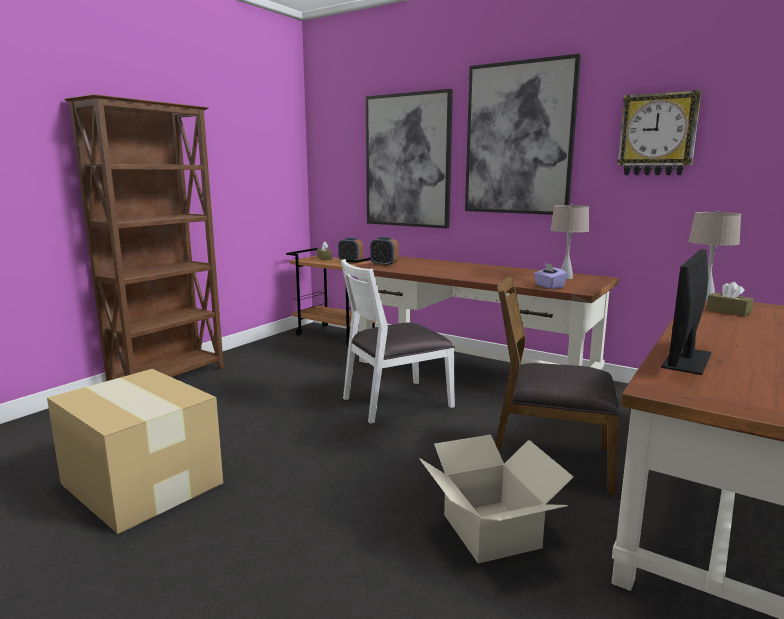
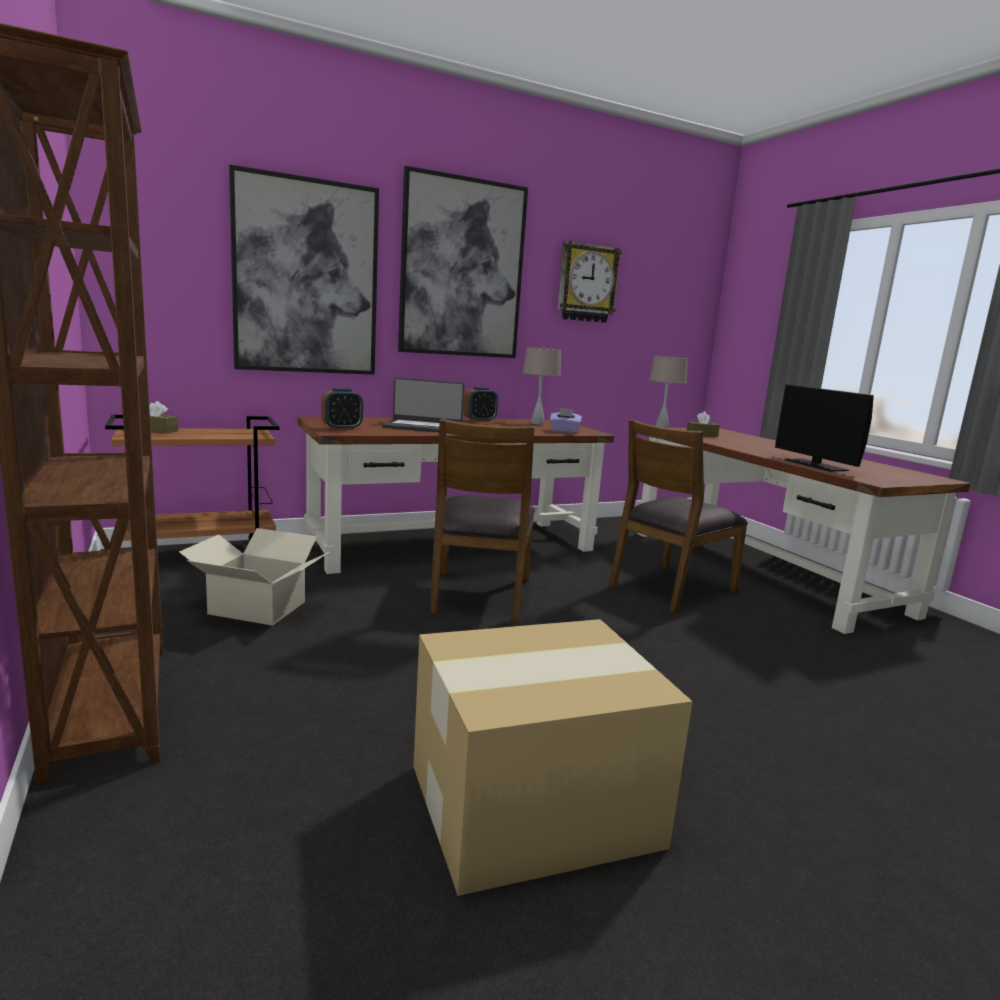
camera: 60 degrees left, 0 degrees up
(350, 262) = (228, 432): alarm clock -> alarm clock (479, 420)
(396, 402) = (479, 596): white chair -> brown chair
(442, 269) = (423, 427): none -> laptop
(490, 531) = (765, 644): cardboard box -> cardboard box (257, 608)

